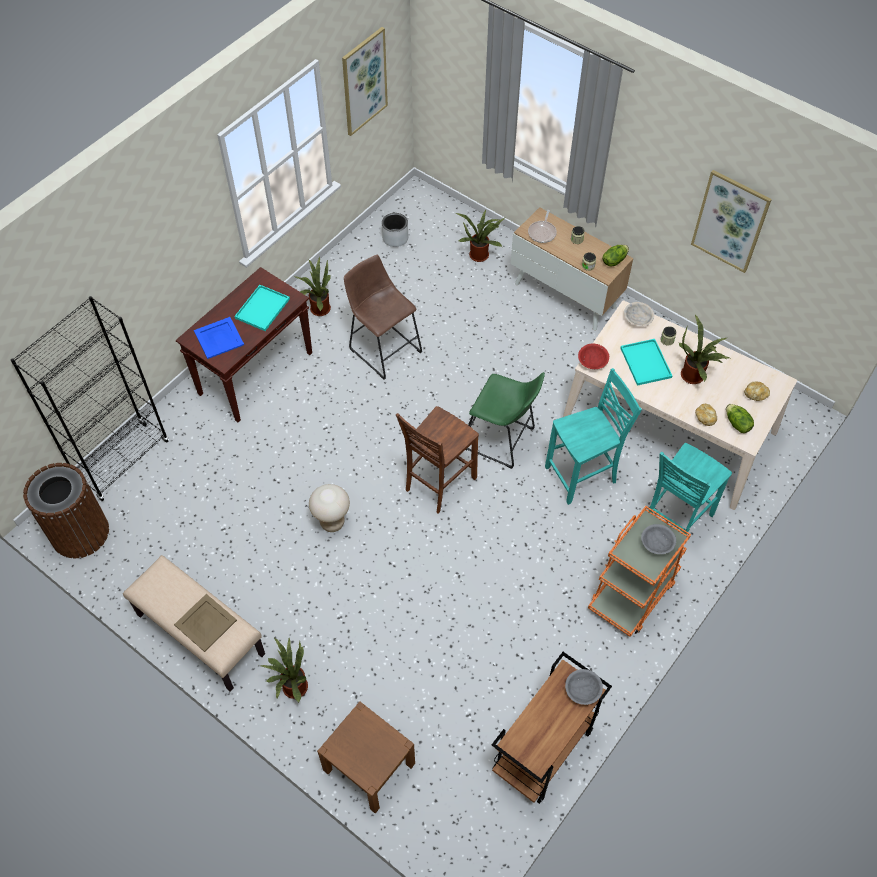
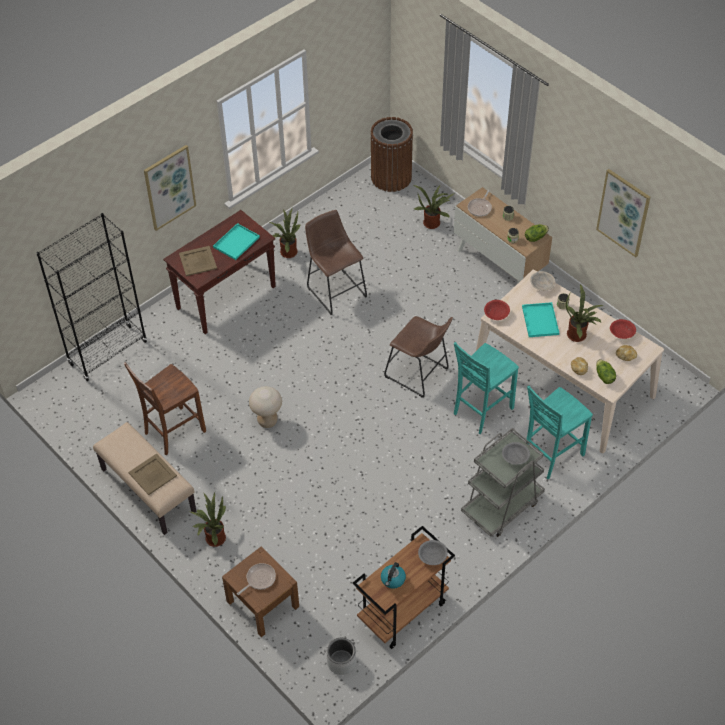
camera: 10 degrees right, 5 degrees down
(80, 532) = (66, 402): brown trash can -> brown trash can (391, 177)
(218, 338) = (197, 261): blue tray -> beige tray
(364, 81) = (345, 69): picture -> picture (169, 187)
(366, 747) = (259, 579): none -> frying pan
(395, 238) = (363, 201): grey planter -> grey planter (341, 662)
(438, 484) = (359, 402): brown chair -> brown chair (173, 432)
(501, 440) = (419, 374): green stool -> brown stool
(540, 730) = (393, 580): none -> kettle
(582, 476) = (481, 411): turquoise chair -> turquoise chair turned 150 degrees clockwise
(632, 593) = (501, 506): orange cart -> grey cart
(744, 367) = (621, 333): none -> red bowl

